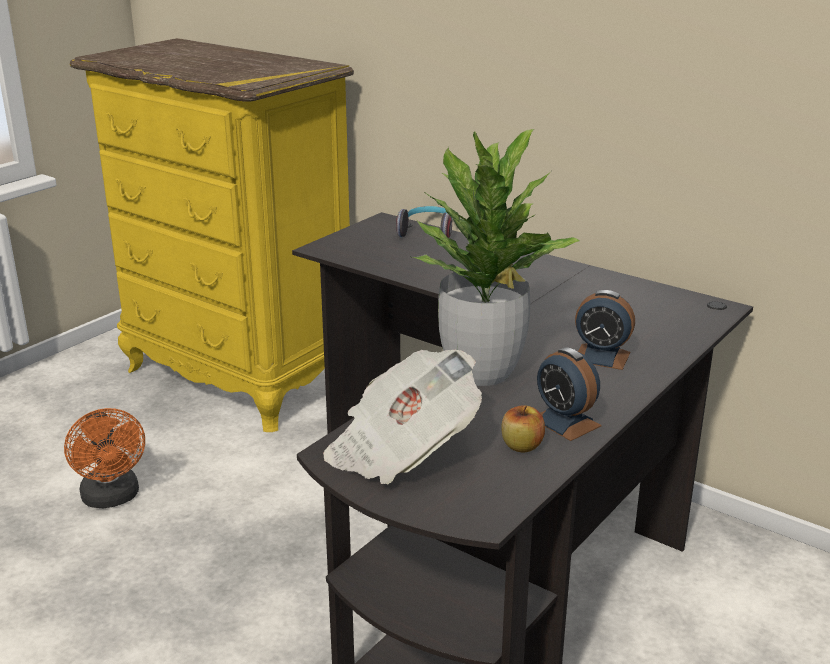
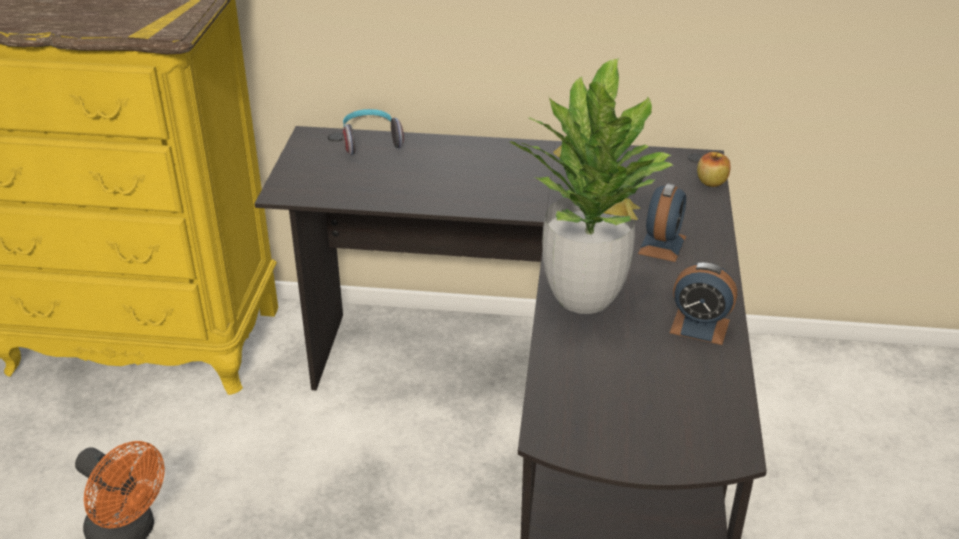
camera: 30 degrees left, 10 degrees up
(401, 450) = (602, 408): newspaper -> none
(522, 446) = (691, 365): apple -> apple (711, 182)
(601, 357) = (662, 245): alarm clock -> alarm clock turned 60 degrees counterclockwise

